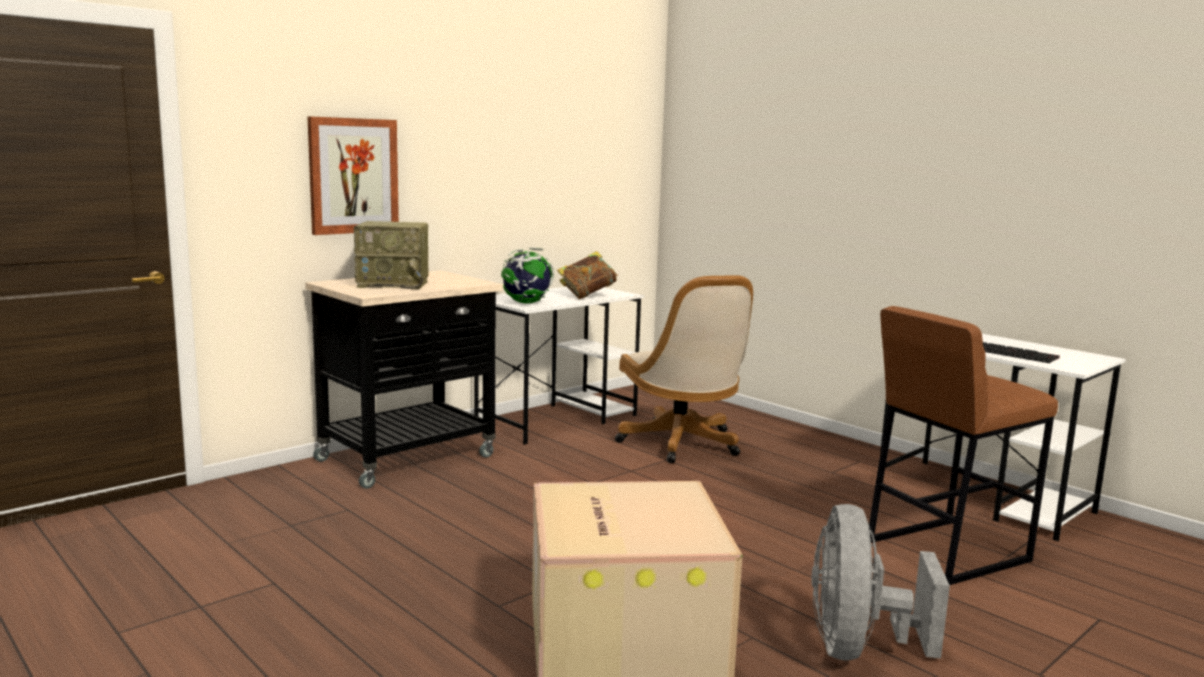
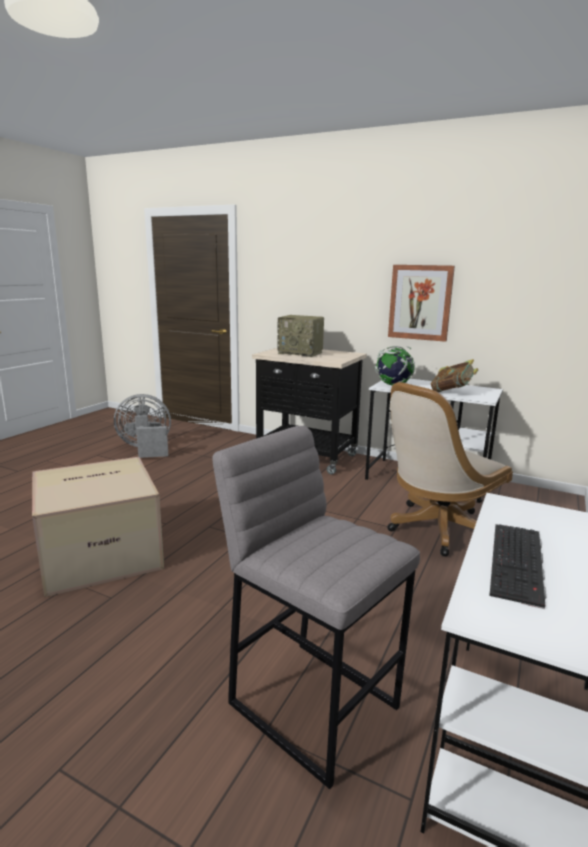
camera: 70 degrees right, 5 degrees up
(353, 176) = (317, 288): picture -> picture (420, 302)
(394, 284) = (301, 353): radio -> radio turned 45 degrees counterclockwise
(858, 648) = (100, 647): grey fan -> grey fan (146, 449)
(945, 552) = (310, 702): brown stool -> grey stool

